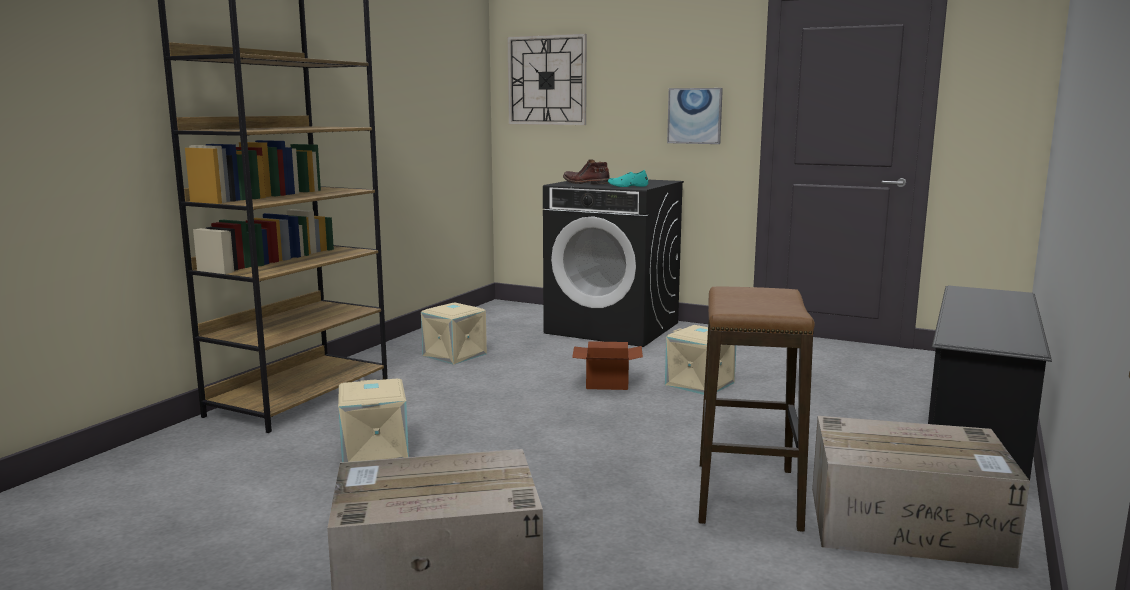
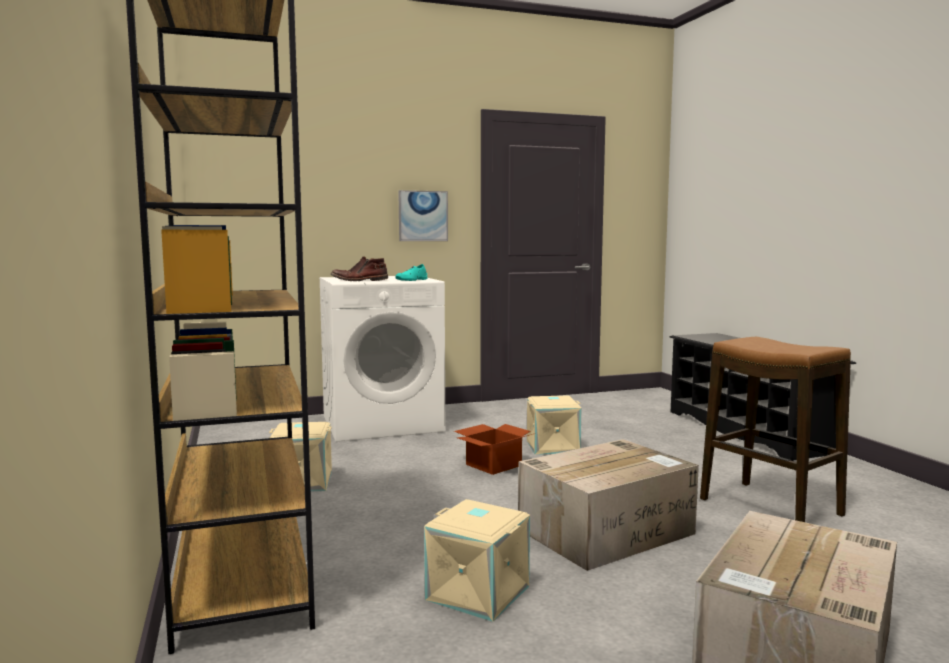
camera: 45 degrees left, 5 degrees down
(547, 80) = (263, 178): wall clock -> none
(613, 328) = (382, 423): black washing machine -> white washing machine
(908, 525) = (859, 491): cardboard box -> cardboard box (607, 531)

